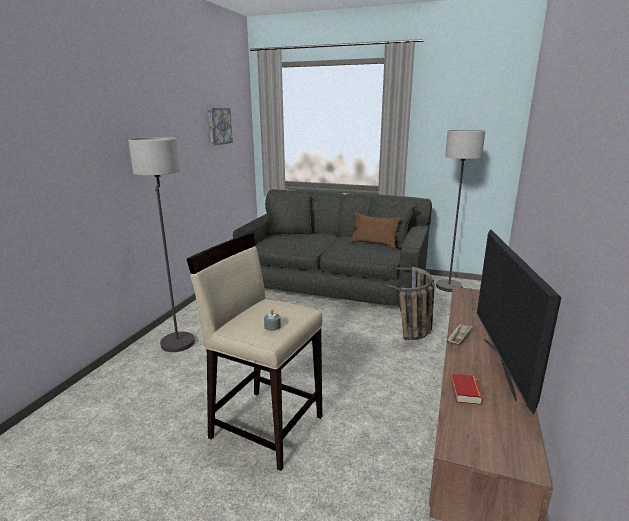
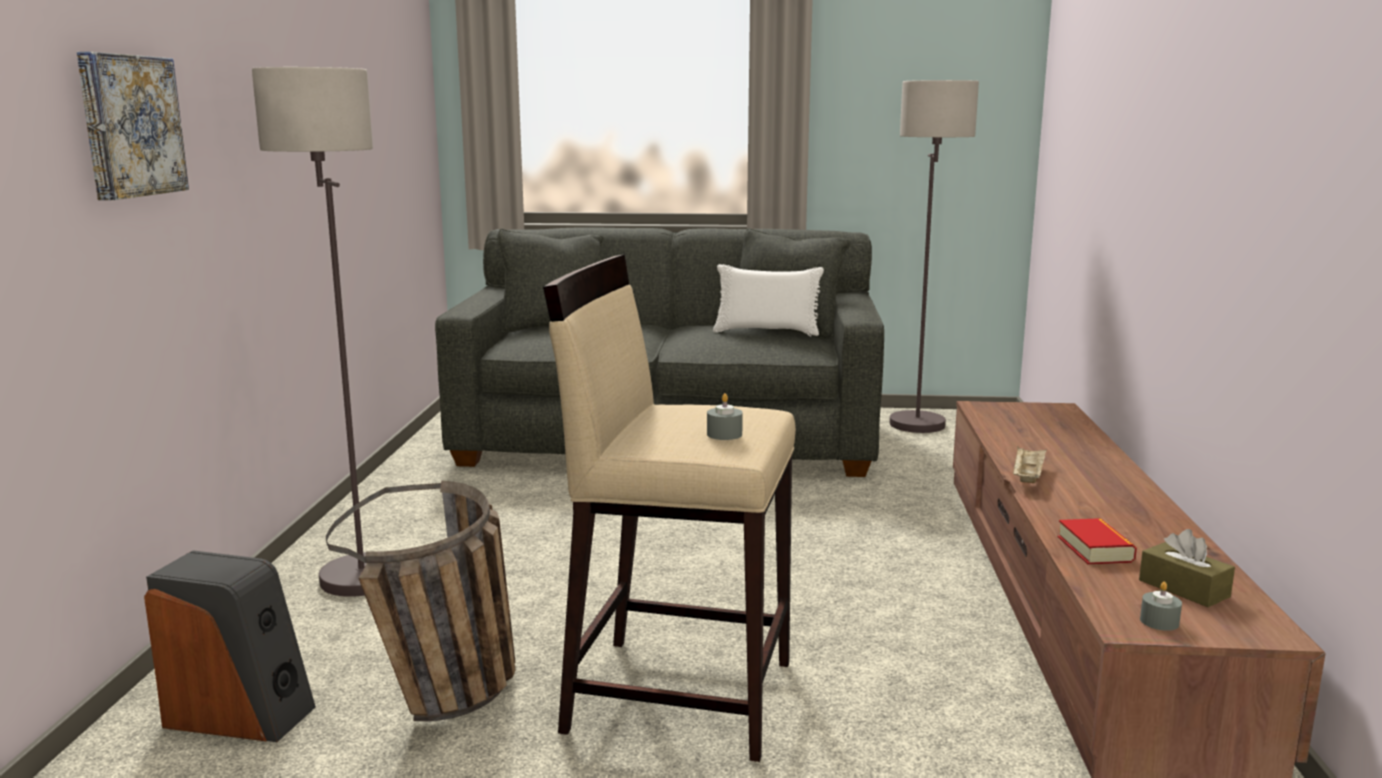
camera: 15 degrees left, 5 degrees down
(100, 405) = (241, 715): none -> speaker
(219, 126) = (381, 72): picture -> picture (129, 126)
(374, 244) = (766, 332): brown pillow -> white pillow
(412, 335) = (892, 510): basket -> basket (449, 703)
(471, 448) = (1159, 621): none -> grey candle
(497, 427) = (1183, 588): none -> brown tissue box
(500, 366) = (1129, 507): television -> none

